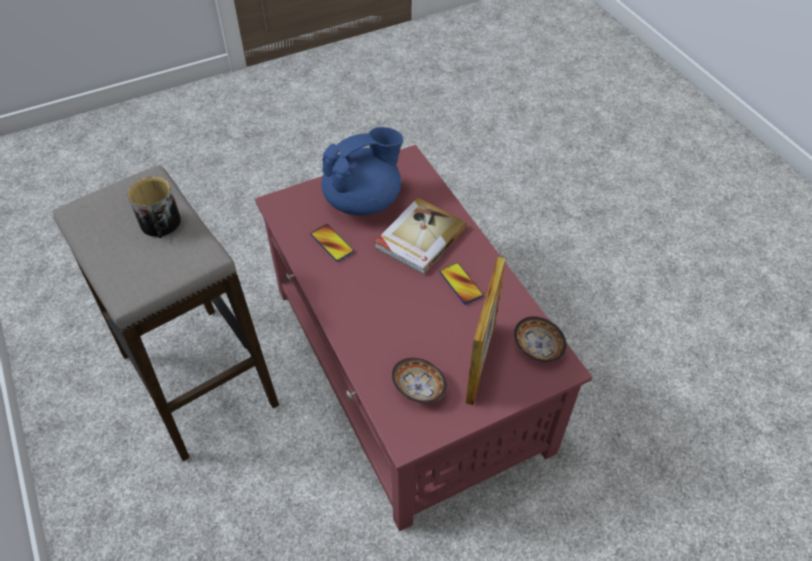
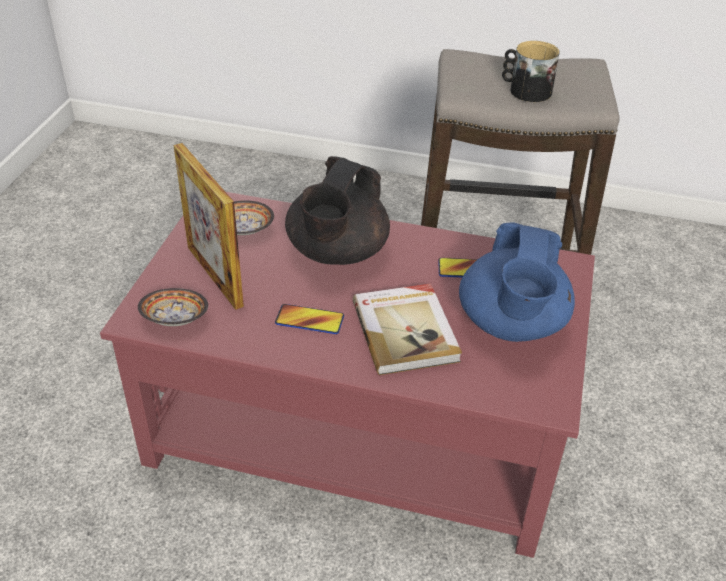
camera: 130 degrees right, 10 degrees down
(385, 317) = (336, 253): none -> black teapot

